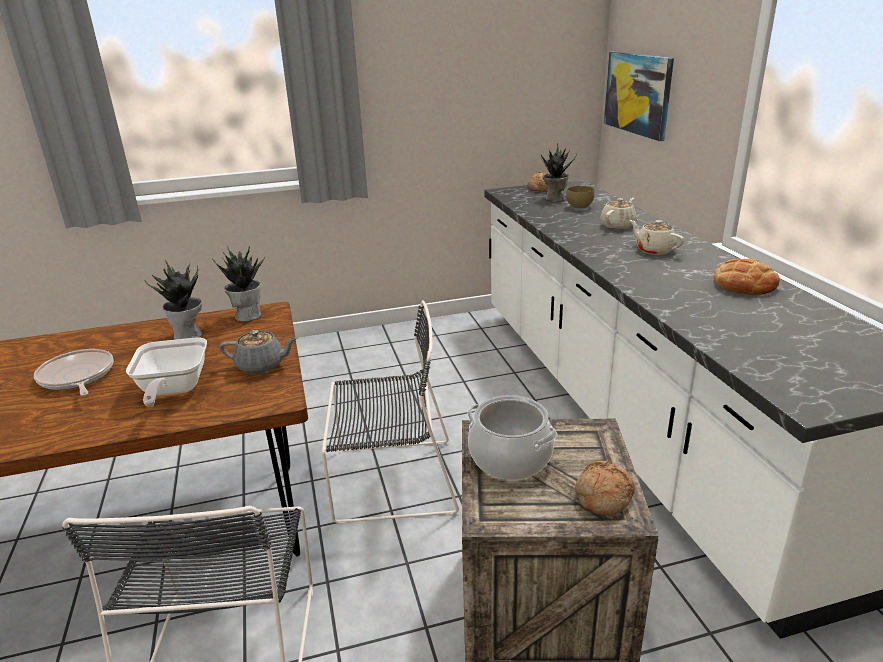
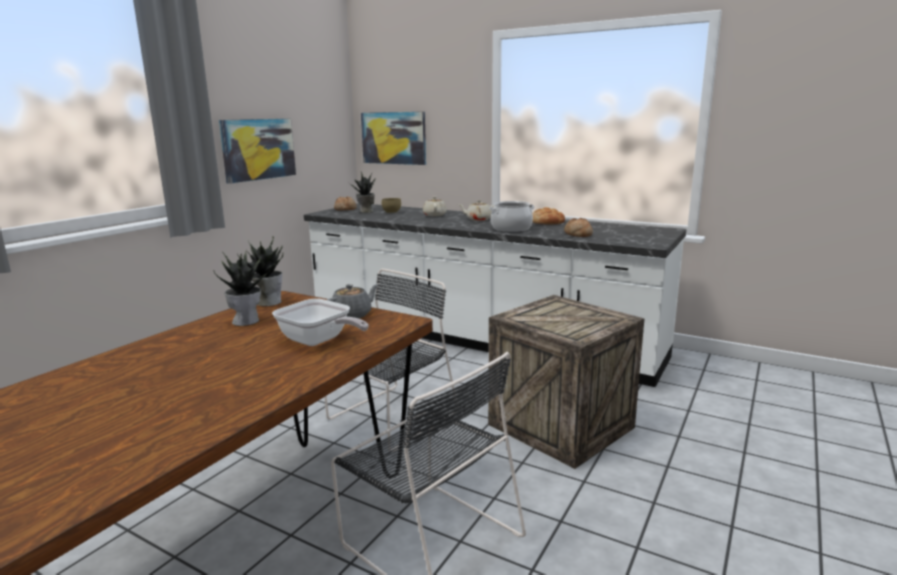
camera: 45 degrees left, 10 degrees down
(77, 377) = (207, 363): frying pan -> none
(436, 105) = (258, 149): none -> picture
(510, 458) = (542, 320): cooking pot -> cooking pot (511, 229)
(602, 496) = (603, 316): bread -> bread (577, 234)

